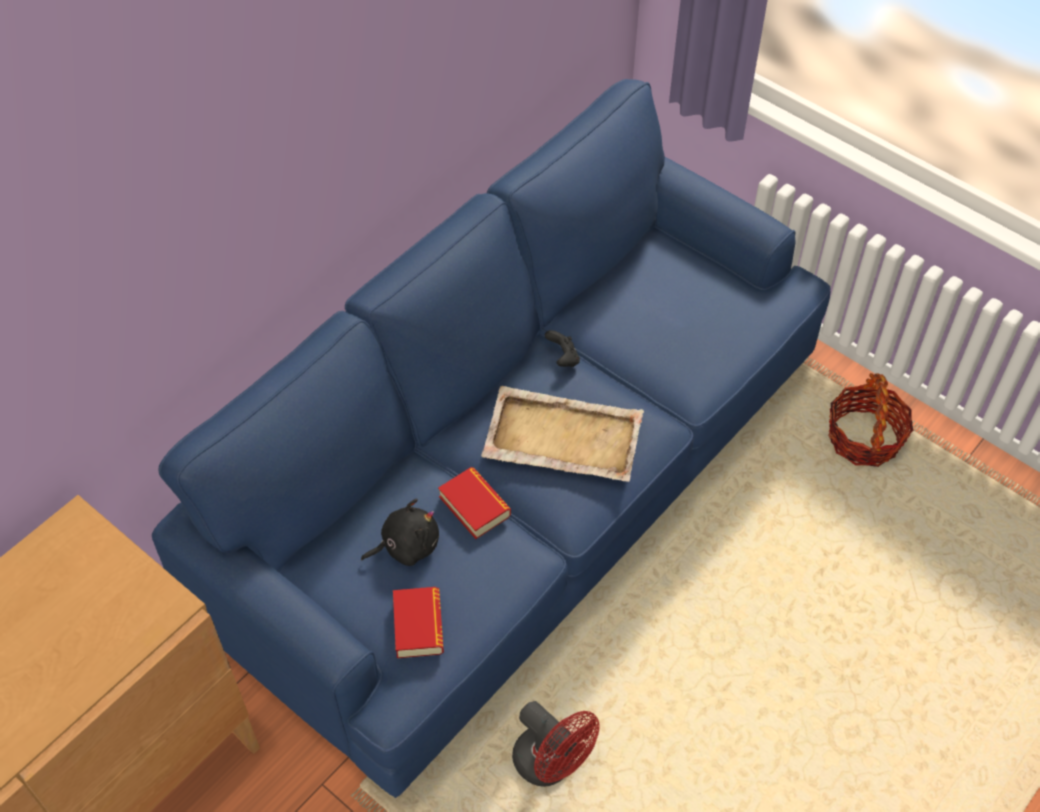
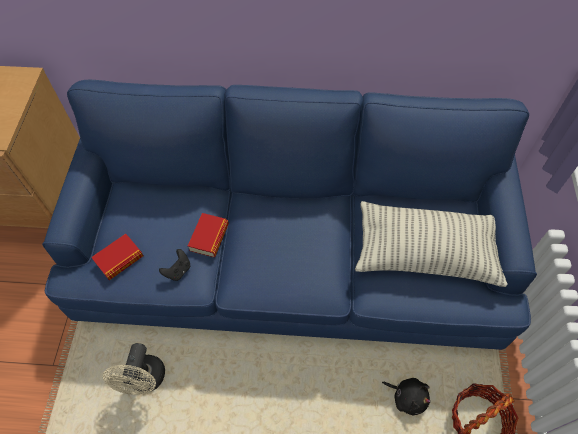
camera: 55 degrees right, 5 degrees up
(406, 545) = (164, 223): black plush toy -> black plush toy (407, 397)
(552, 765) = (145, 381): red fan -> beige fan
(561, 437) = (283, 248): beige tray -> none
(563, 358) = (338, 216): black game controller -> black game controller (178, 270)
(680, 310) = (425, 252): none -> pillow

